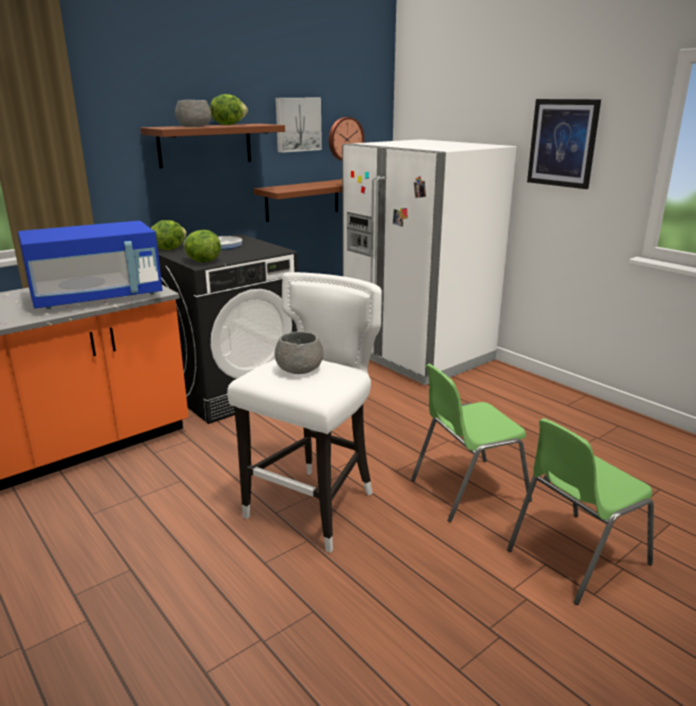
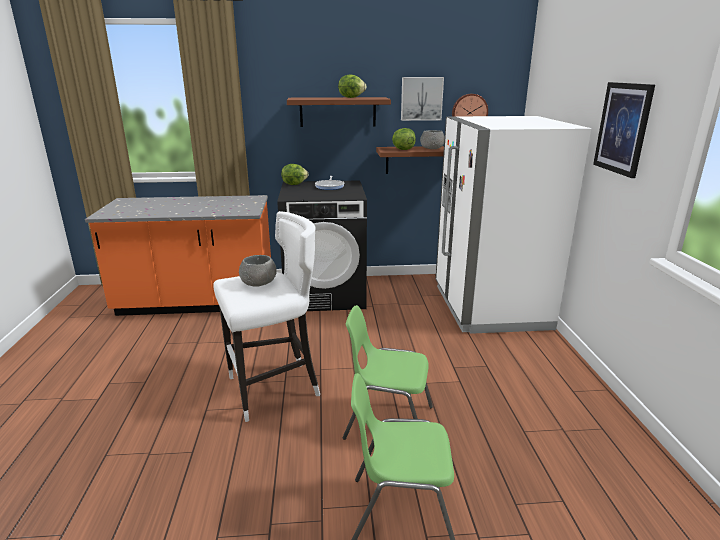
camera: 35 degrees right, 0 degrees up
(97, 298) = (215, 209): blue microwave -> none
(194, 126) = (319, 98): grey bowl -> grey bowl (431, 148)
(202, 261) = (293, 196): lettuce -> lettuce (402, 149)

